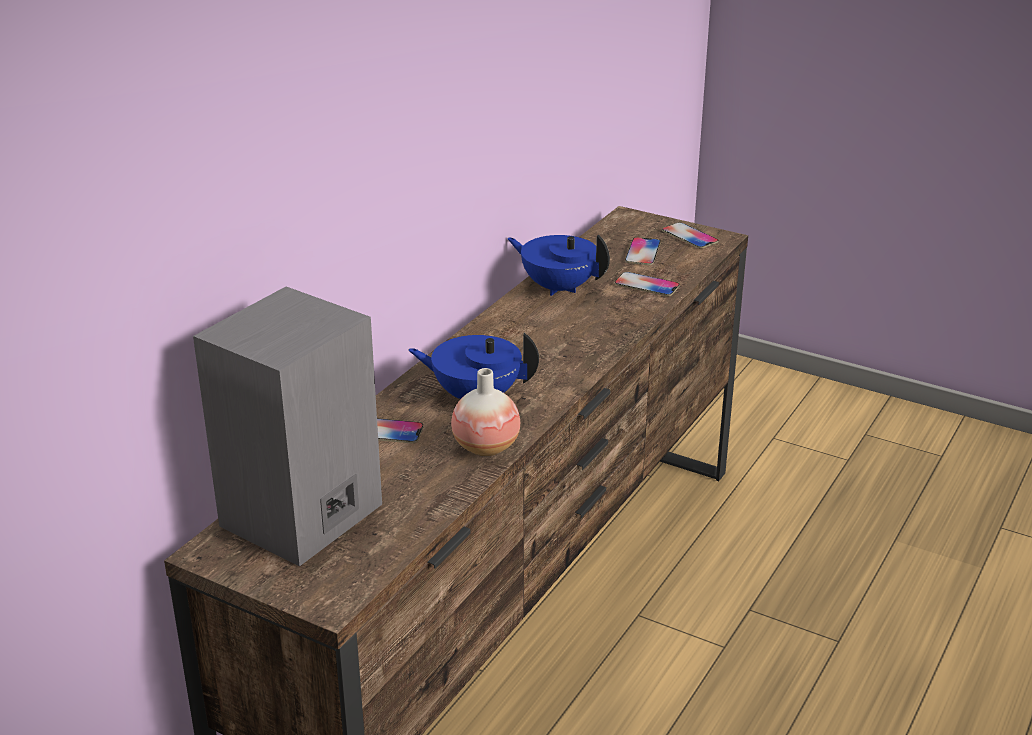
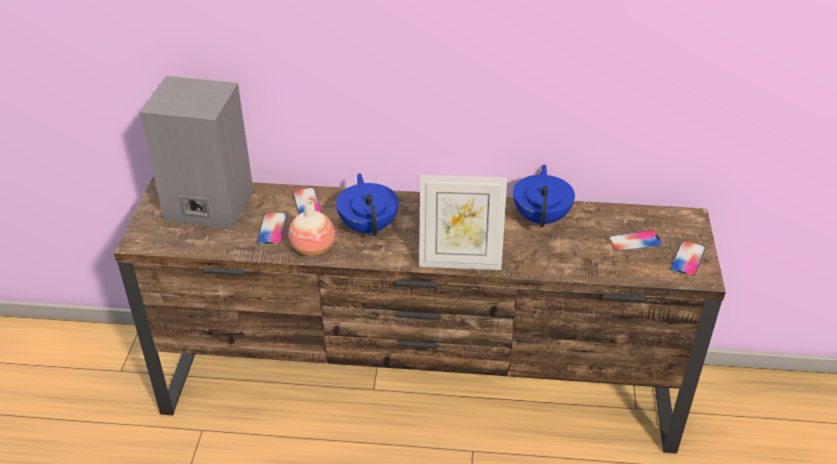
camera: 65 degrees right, 10 degrees up
(597, 354) = (460, 262): none -> picture frame
(646, 285) = (582, 258): phone -> phone (272, 229)

